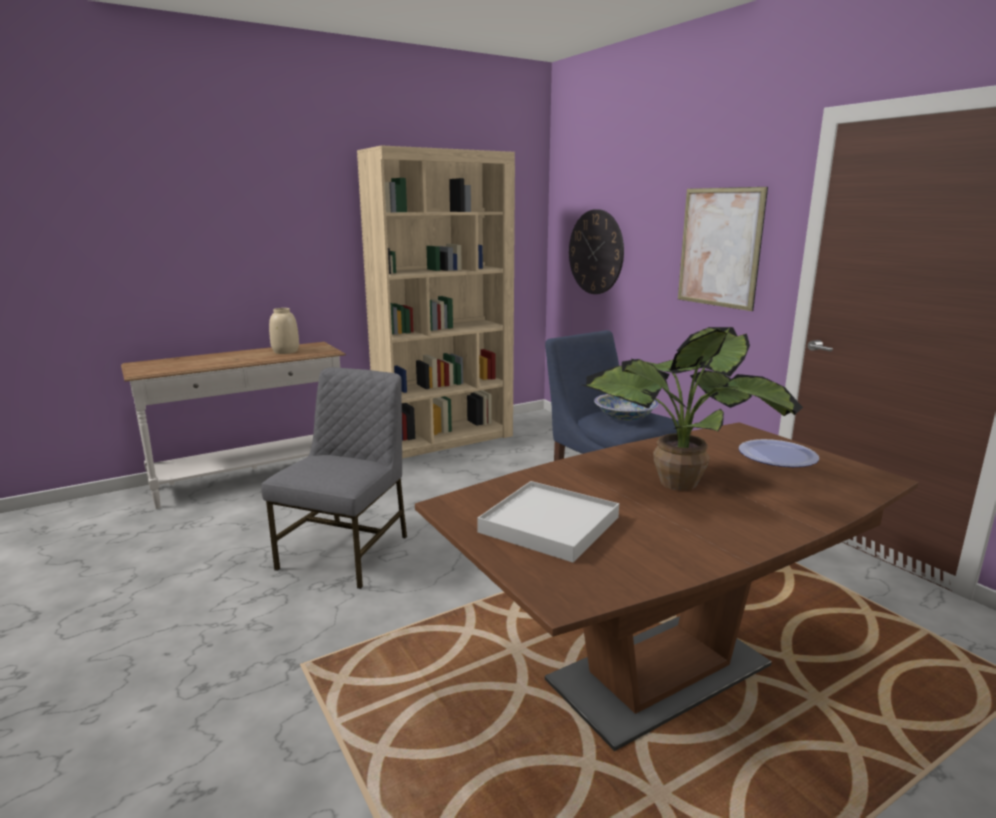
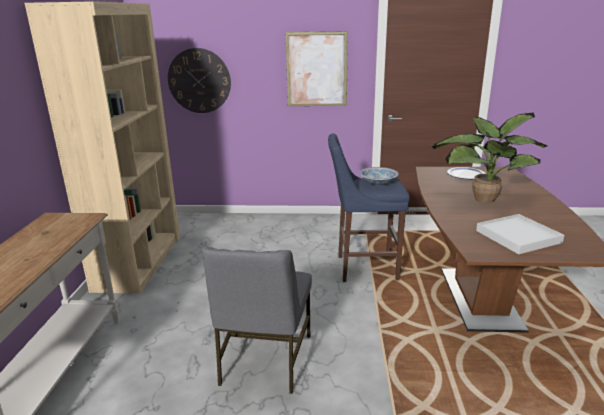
camera: 55 degrees left, 5 degrees up
(286, 351) = (49, 233): beige vase -> none
(347, 551) = (264, 360): grey chair -> grey chair turned 135 degrees counterclockwise

